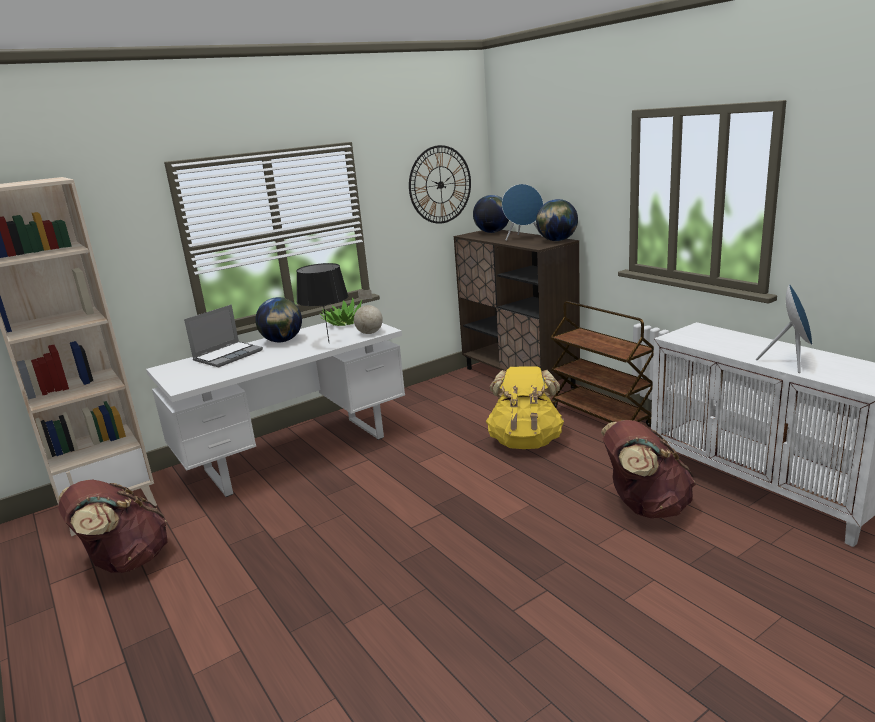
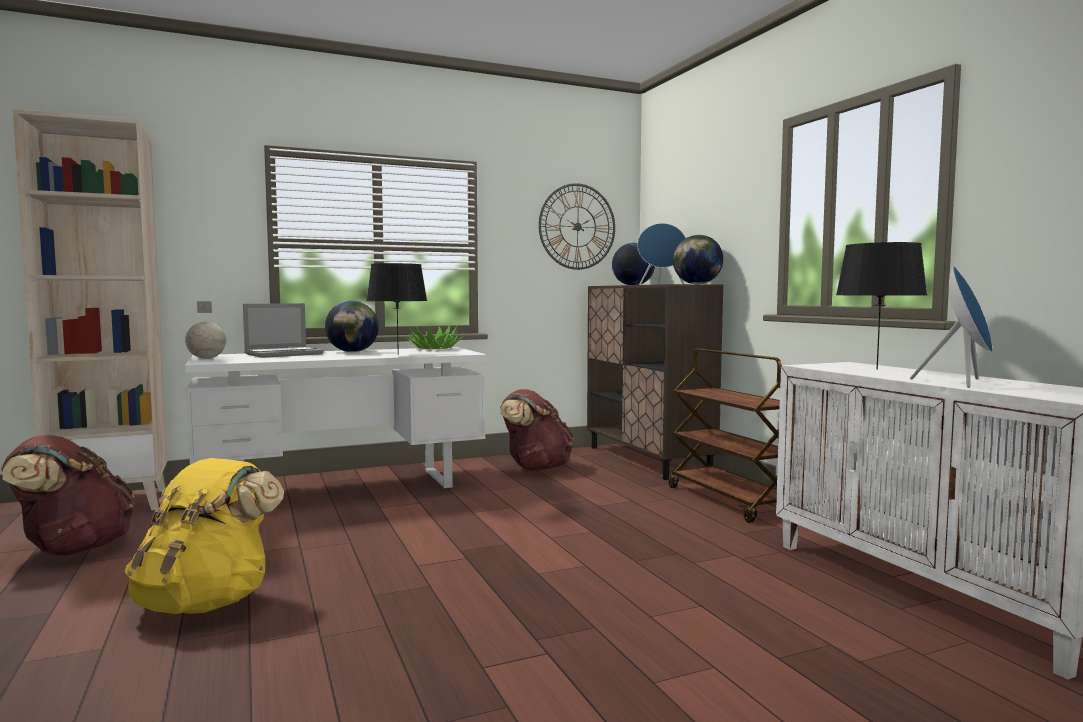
camera: 10 degrees right, 15 degrees down
(370, 333) = (450, 353): globe -> globe (206, 358)
(525, 441) = (619, 510): yellow backpack -> yellow backpack (207, 602)
(645, 507) = (743, 588): brown backpack -> brown backpack (536, 468)
(724, 340) = (876, 369): none -> black table lamp

